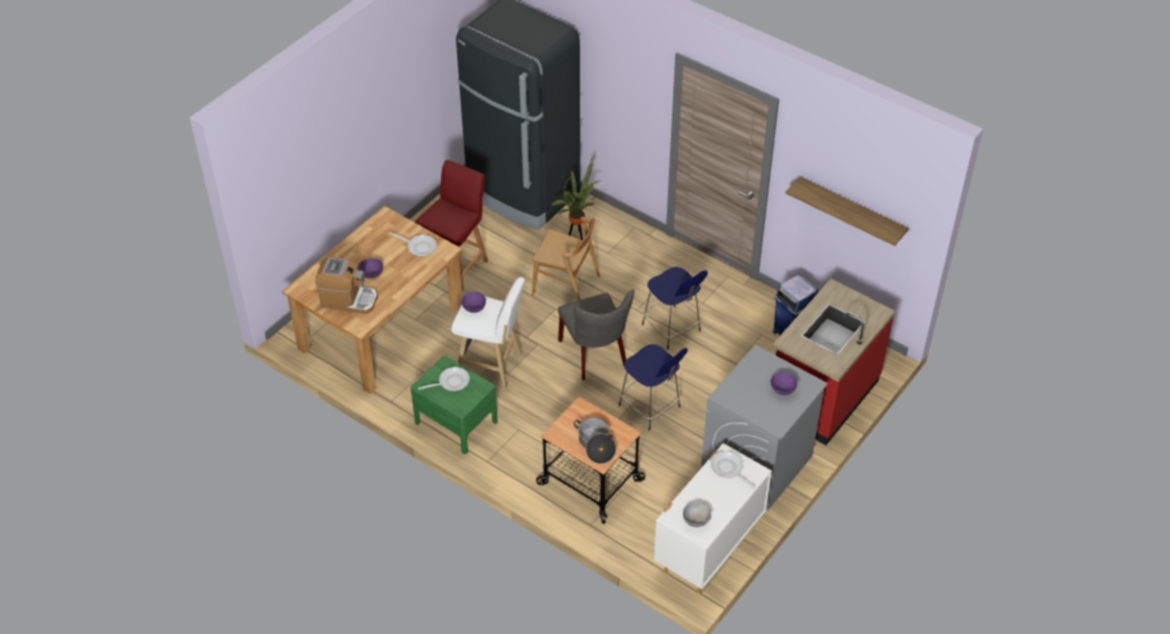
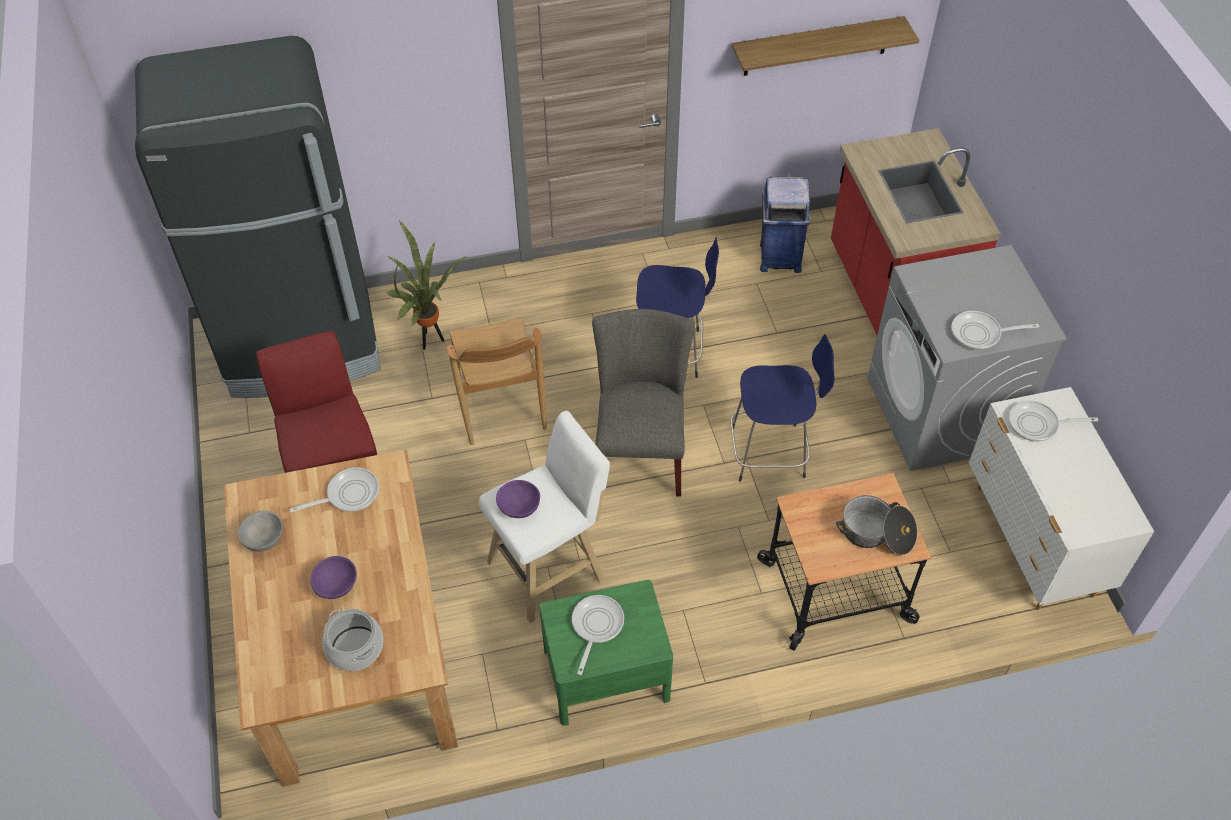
camera: 50 degrees left, 5 degrees up
(348, 300) = (355, 648): coffee machine -> cooking pot
(566, 286) = (499, 404): brown chair -> brown chair turned 105 degrees clockwise
(595, 356) = (640, 451): grey chair -> grey chair turned 105 degrees counterclockwise
(696, 520) = (1098, 510): grey bowl -> grey bowl (264, 540)
(744, 402) = (980, 334): none -> frying pan
(782, 390) = (989, 288): purple bowl -> none

